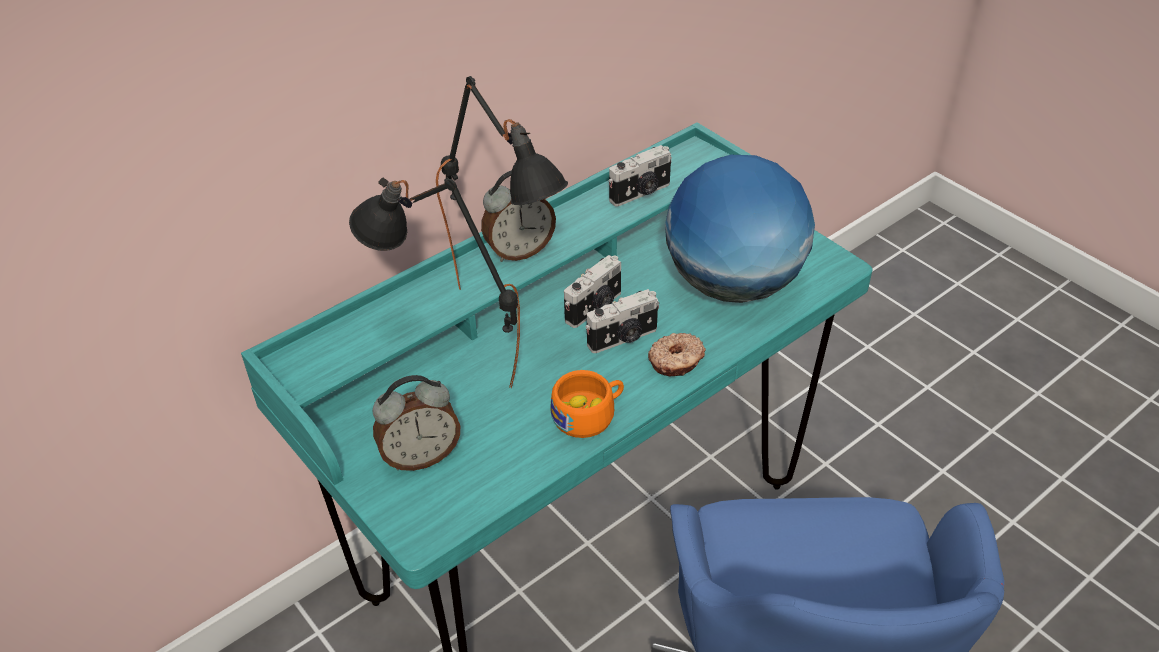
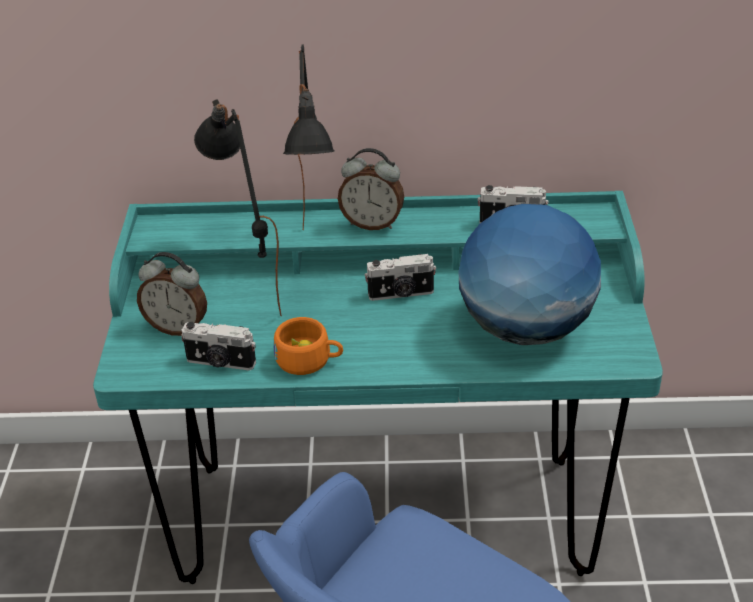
camera: 40 degrees right, 5 degrees down
(623, 338) = (395, 324): camera -> camera (220, 363)
(676, 361) = (413, 359): donut -> none

